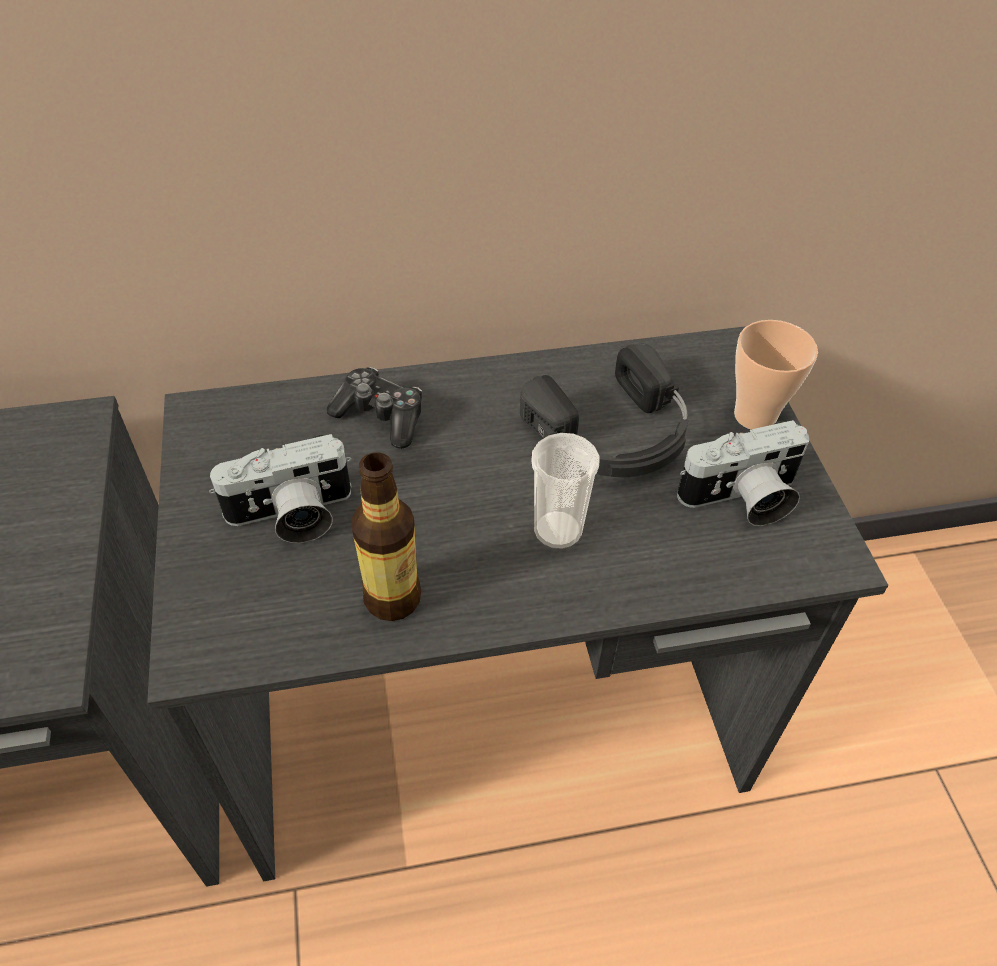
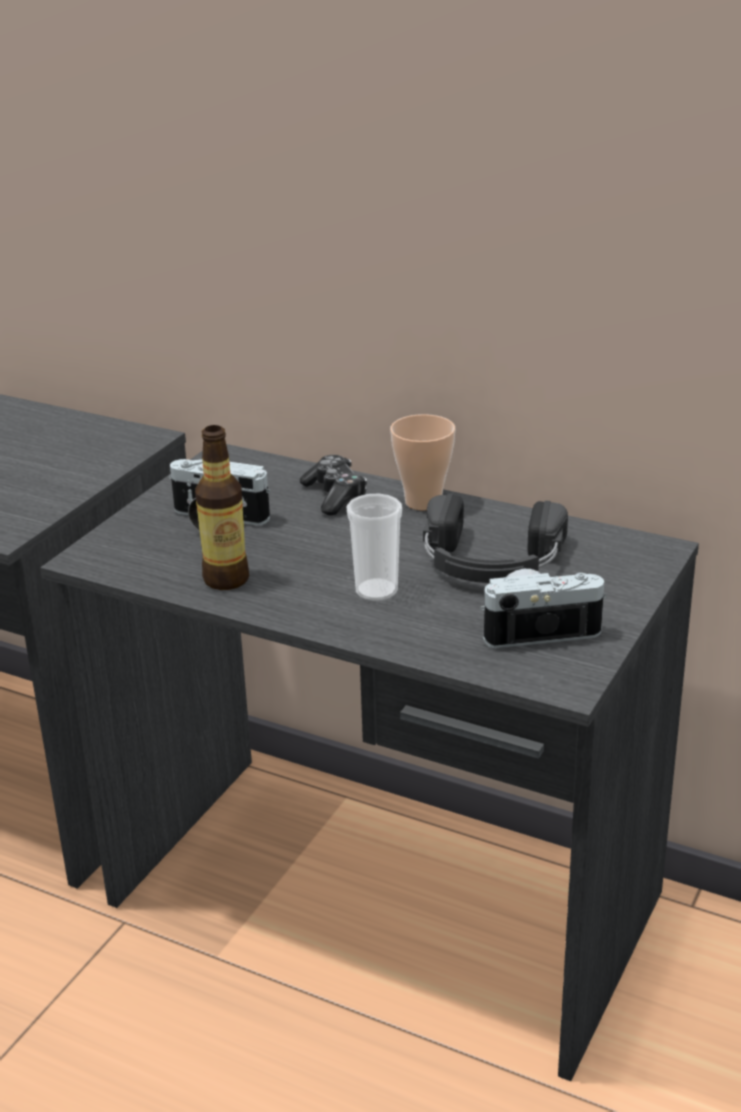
camera: 40 degrees right, 20 degrees down
(742, 499) = (538, 628): camera -> camera turned 150 degrees clockwise
(755, 416) = (621, 591): cup -> cup (423, 502)

